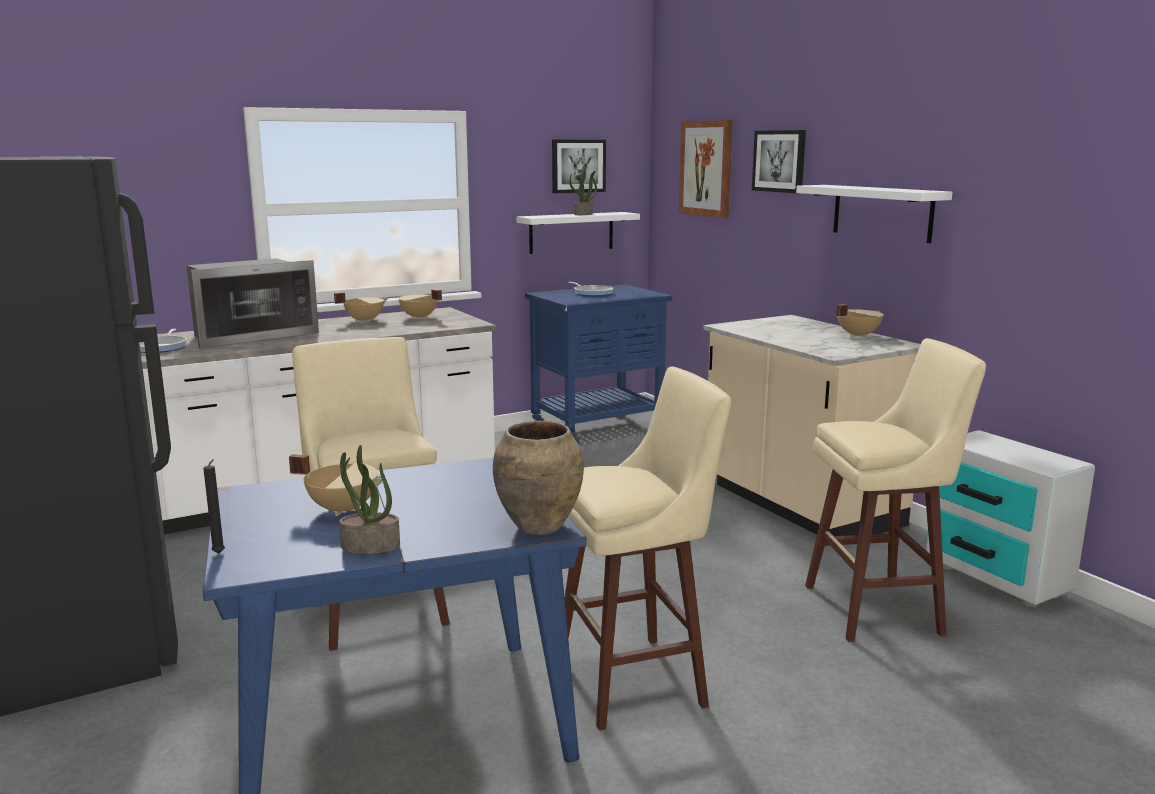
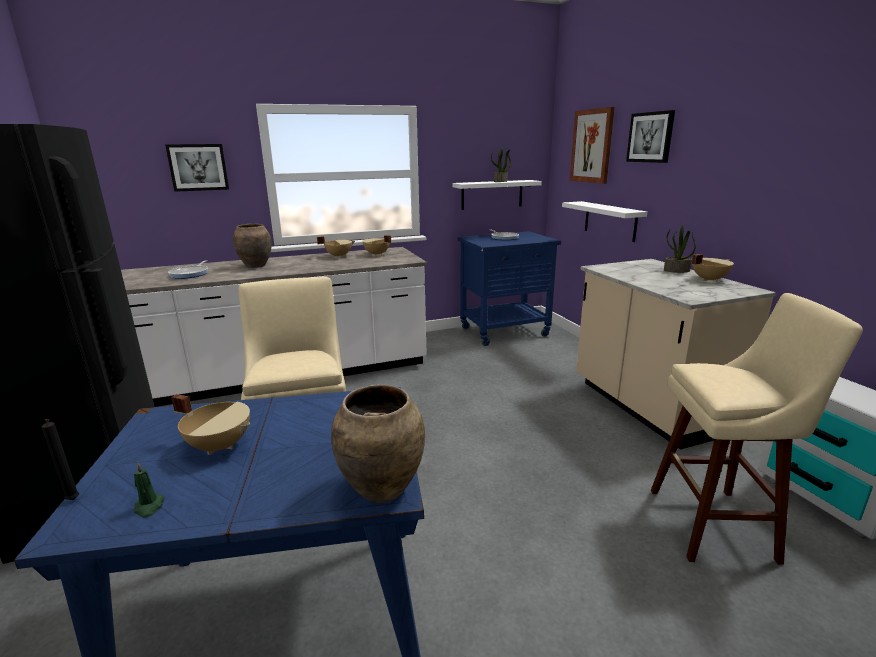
camera: 10 degrees right, 5 degrees up
(251, 335) = (256, 266): microwave -> brown vase
(307, 552) = (149, 507): none -> green candle
(369, 546) = (209, 504): potted plant -> potted plant (676, 270)
(578, 166) = (498, 146): picture -> picture (198, 167)
(636, 680) = (493, 587): beige stool -> none
(882, 212) = (739, 177): white shelf -> white shelf (610, 221)

